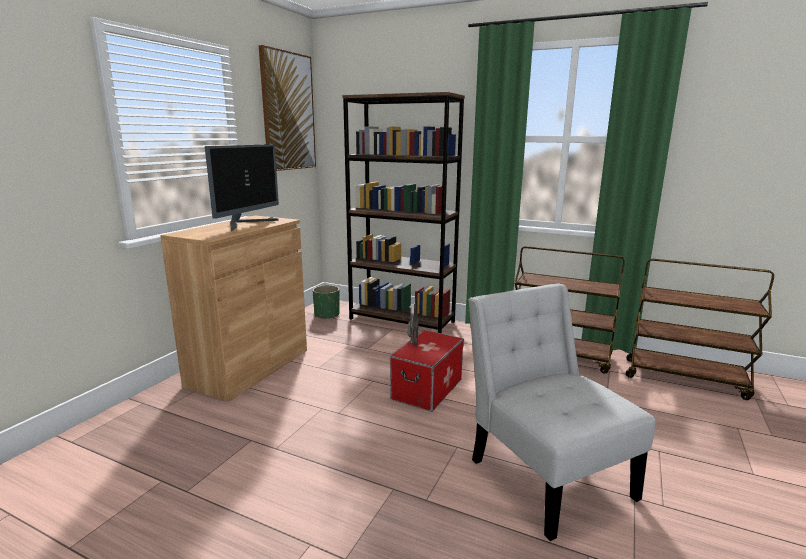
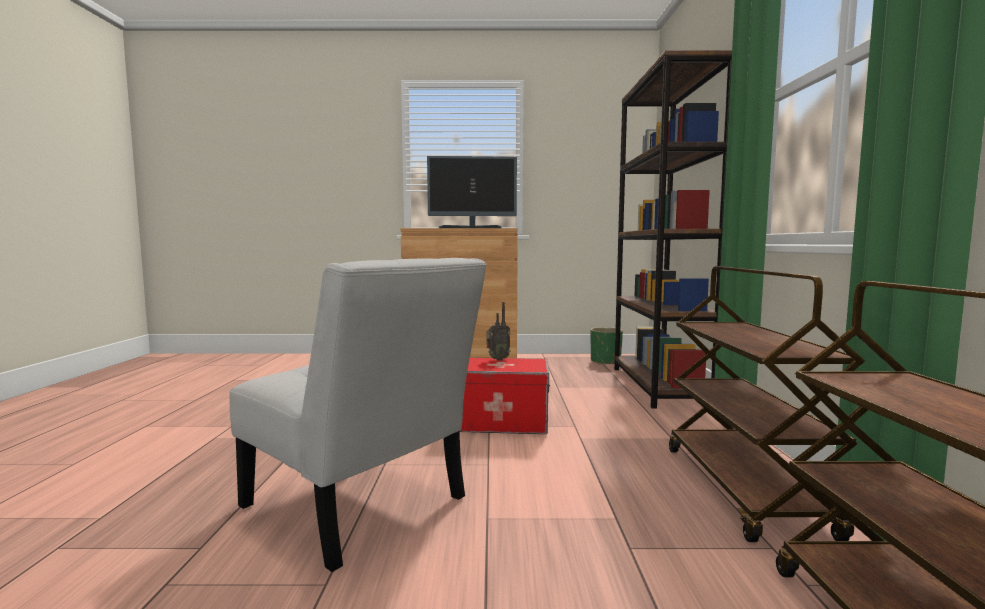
camera: 65 degrees right, 10 degrees down
(288, 112) = (603, 134): picture -> none
(545, 473) = (361, 507): white chair -> white chair turned 90 degrees clockwise

